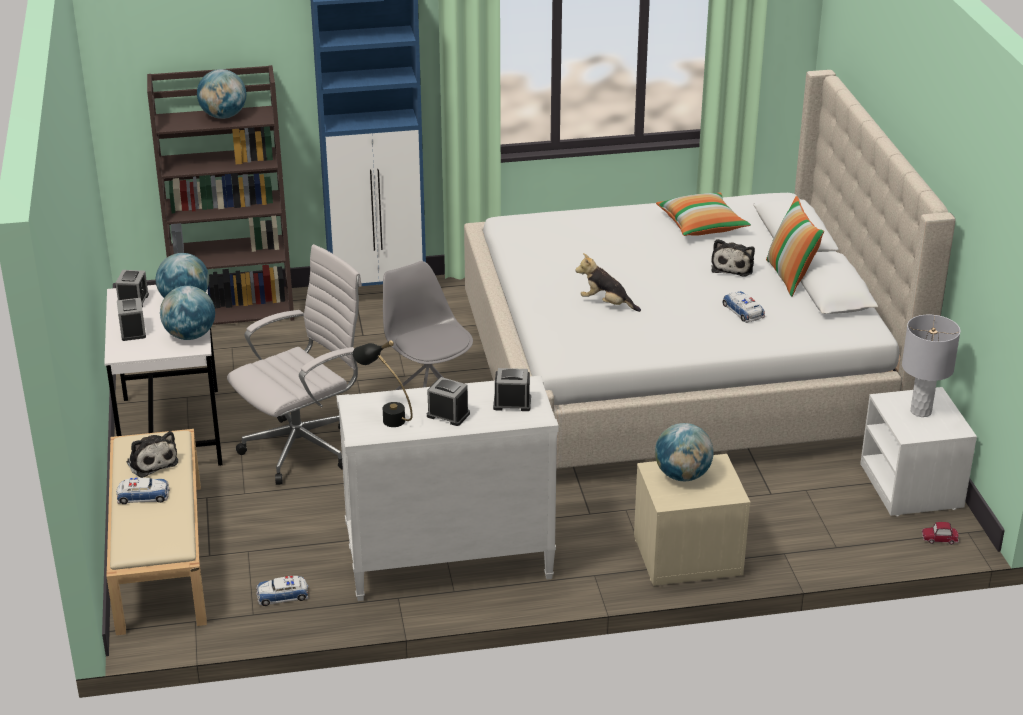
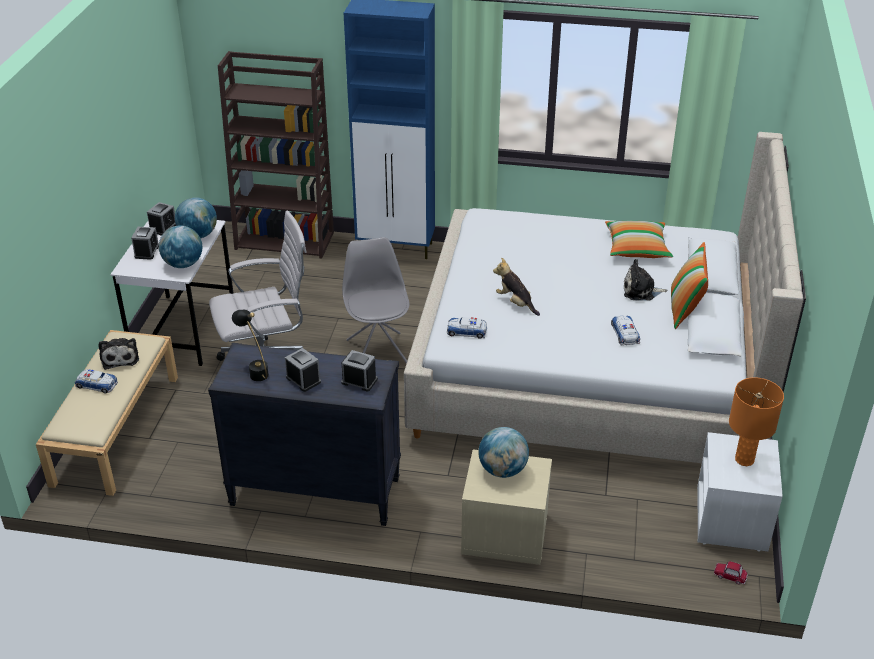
camera: 20 degrees right, 5 degrees up
(223, 116) = (280, 93): globe -> none
(282, 595) = (180, 485): toy car -> toy car (467, 331)
(448, 565) = (314, 492): white dresser -> black dresser
(733, 267) = (641, 291): plush toy -> plush toy turned 60 degrees clockwise
(921, 411) = (744, 459): grey table lamp -> orange table lamp

